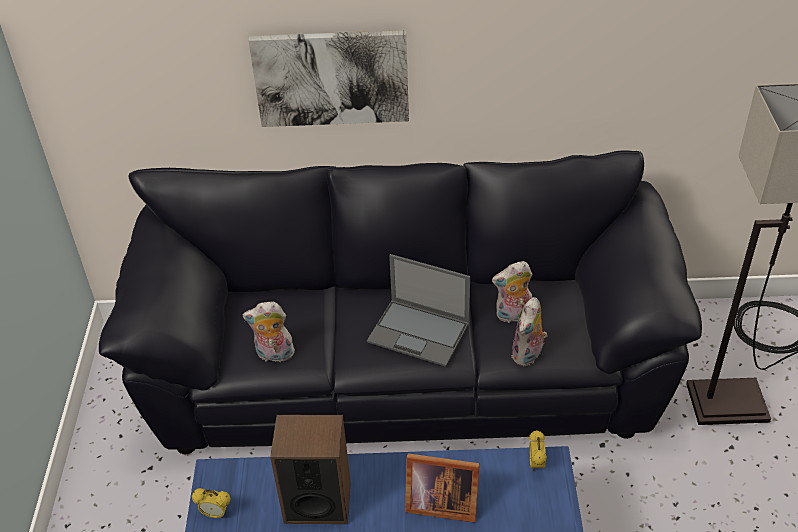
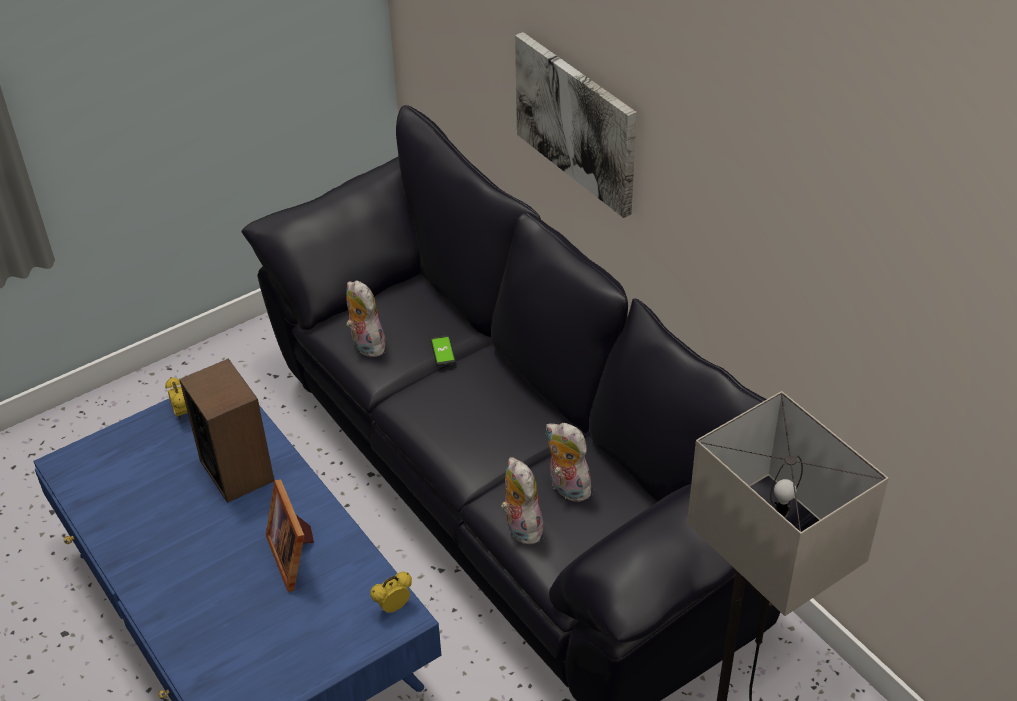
camera: 55 degrees right, 0 degrees up
(325, 315) = (443, 351): none -> phone
(420, 332) = (478, 428): laptop -> none
(528, 355) = (520, 527): plush toy -> plush toy turned 75 degrees clockwise

